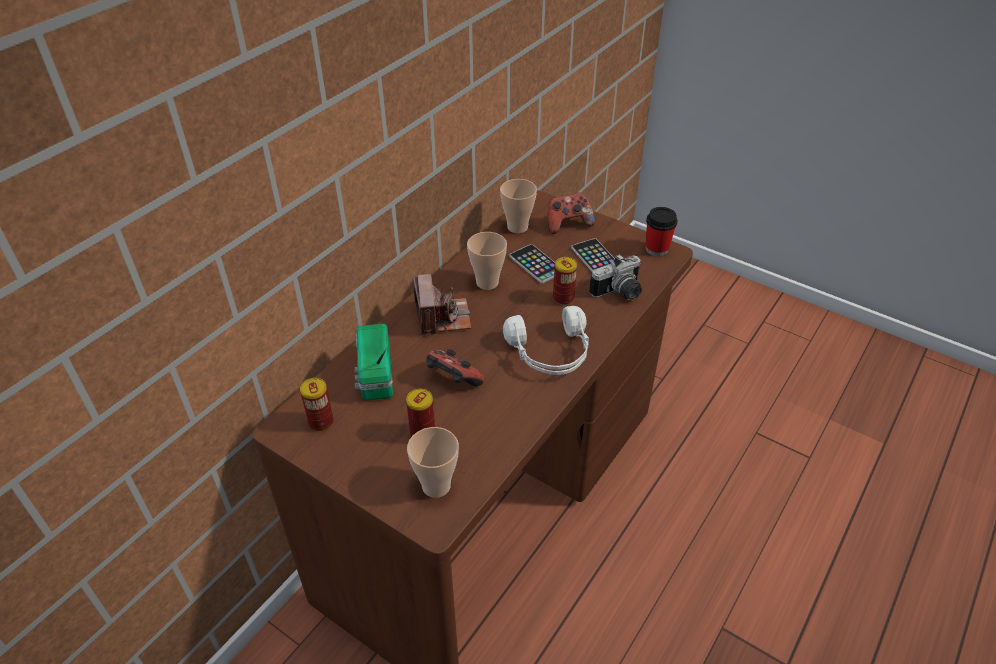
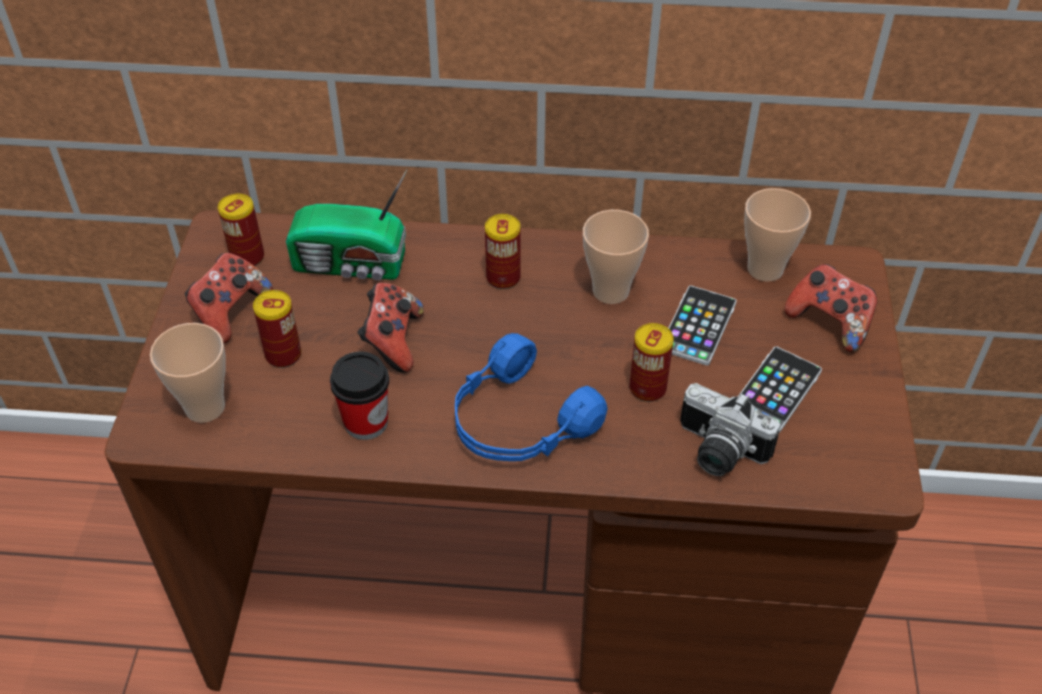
camera: 60 degrees right, 5 degrees up
(364, 447) = (230, 312): none -> game controller
(374, 375) = (352, 265): radio -> radio turned 135 degrees counterclockwise
(442, 317) = (503, 278): camera -> can
(551, 353) = (518, 422): white headphones -> blue headphones
(657, 249) = (874, 460): cup -> cup (366, 422)

